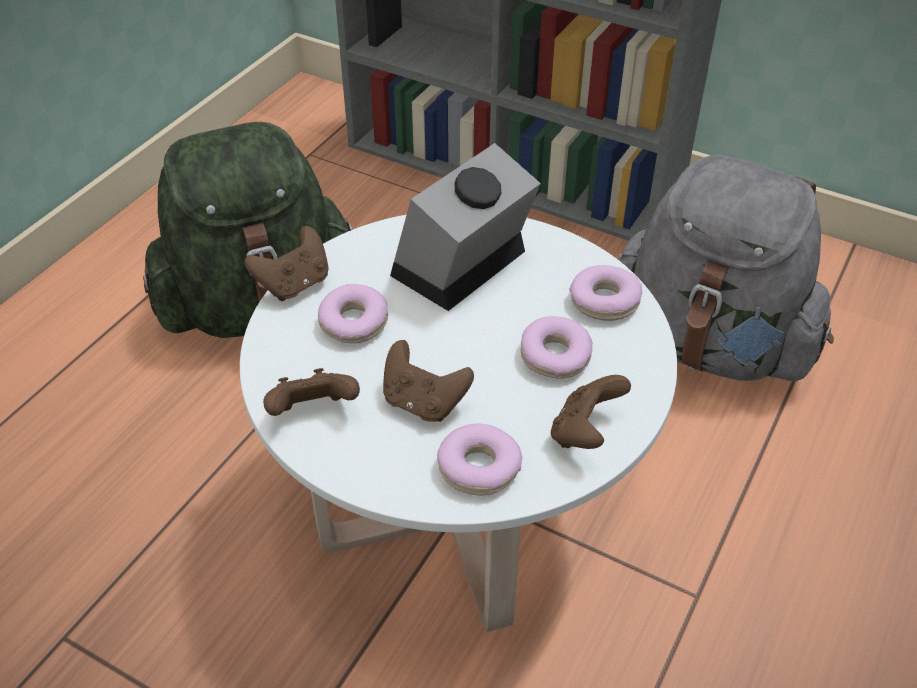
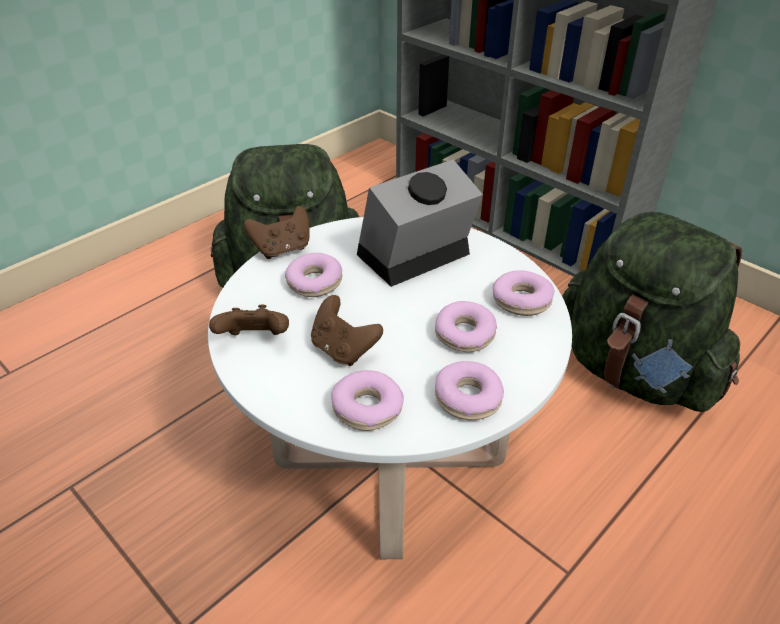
camera: 15 degrees right, 5 degrees down
(585, 432) = (468, 398): brown game controller -> donut
(709, 345) = (634, 372): grey backpack -> green backpack

